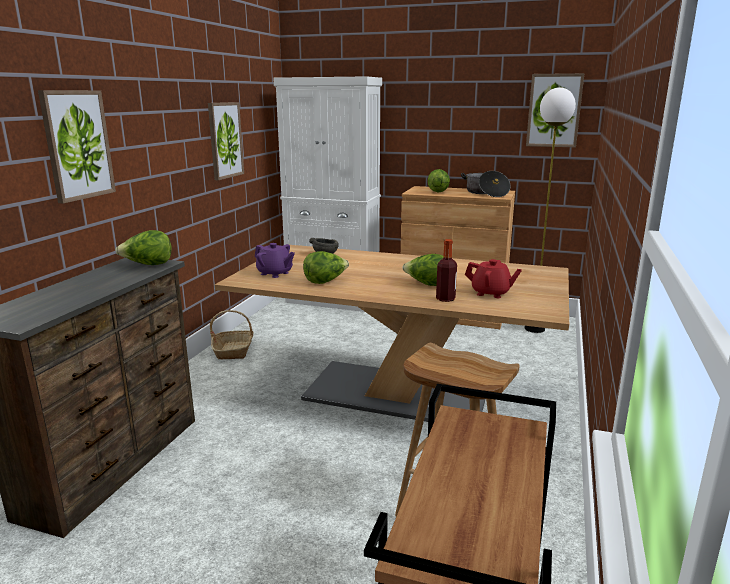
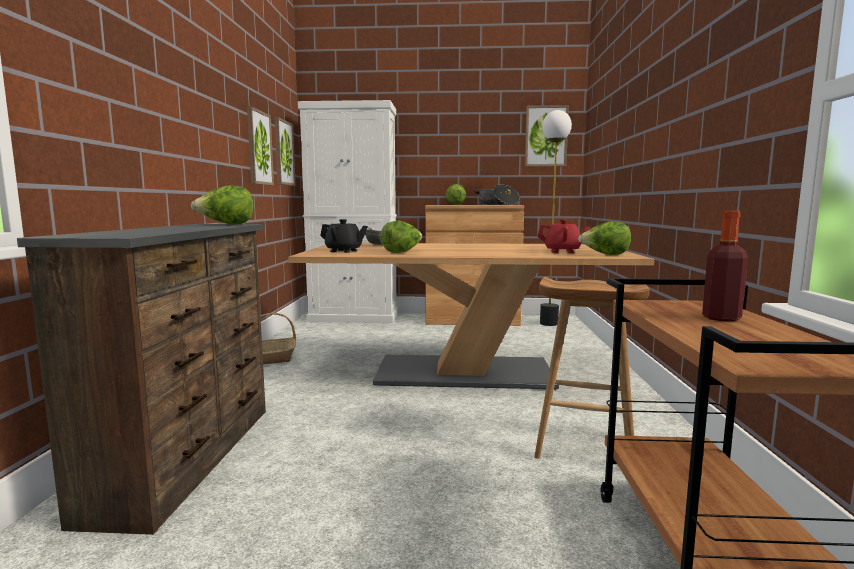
camera: 15 degrees left, 10 degrees down
(77, 145) = (141, 98): picture -> picture (283, 153)
(275, 273) = (344, 251): purple teapot -> black teapot
(427, 284) = (499, 251): lettuce -> lettuce (605, 255)
(445, 299) = (529, 254): bottle -> bottle (721, 318)

